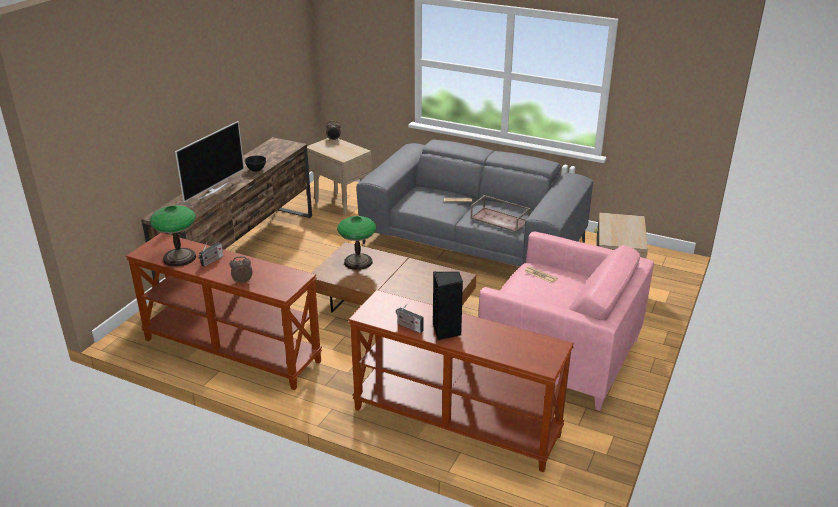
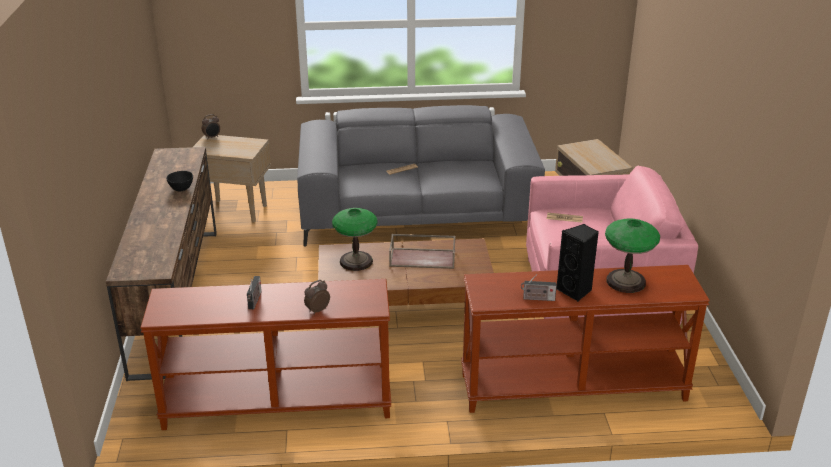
camera: 30 degrees left, 0 degrees up
(180, 258) = (212, 309): table lamp -> table lamp (626, 281)
(213, 191) = (157, 225): television -> none
(500, 219) = (463, 177): brown tray -> brown tray (423, 258)

